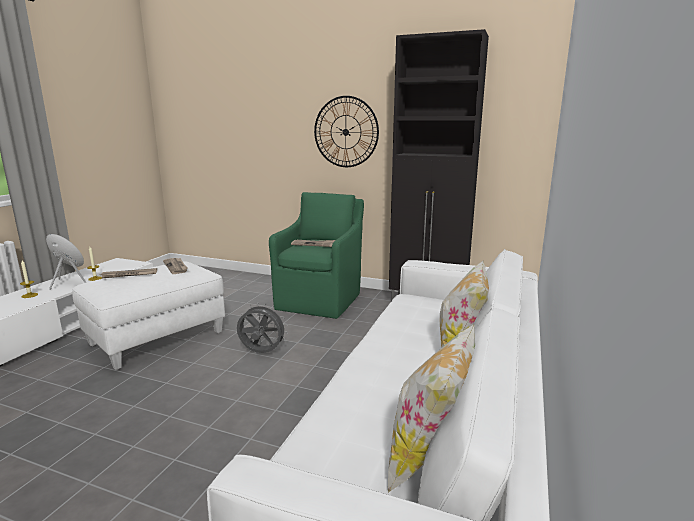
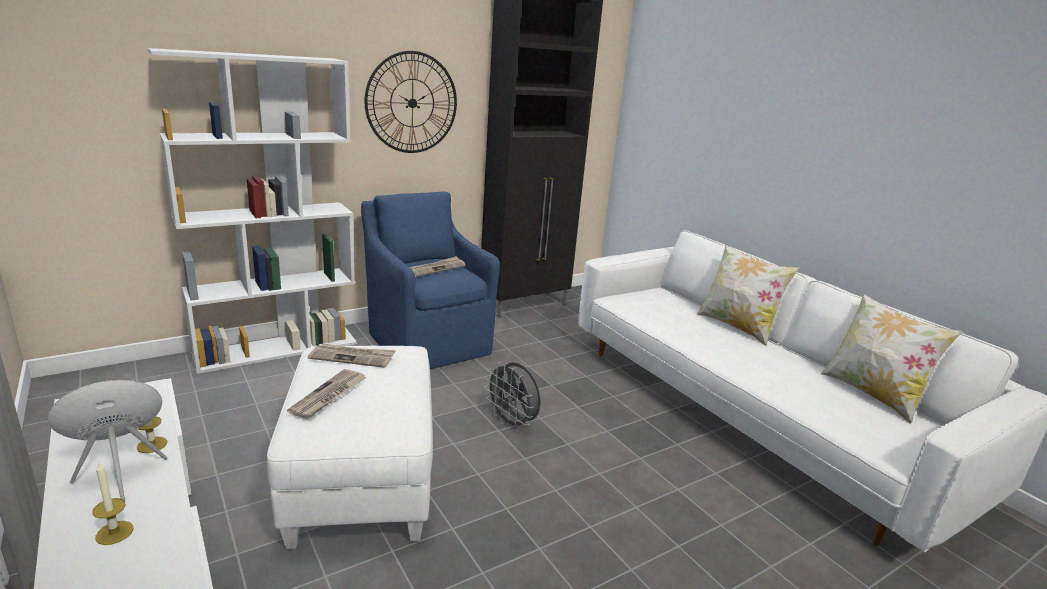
camera: 55 degrees left, 5 degrees up
(254, 278) = (277, 348): none -> white bookcase
(261, 353) = (512, 423): grey fan -> grey fan turned 90 degrees counterclockwise
(320, 300) = (428, 342): green armchair -> blue armchair

